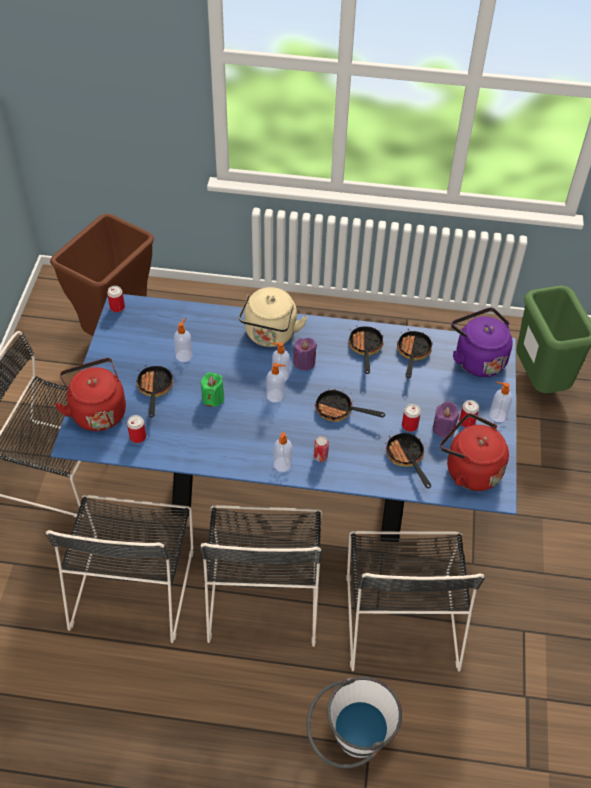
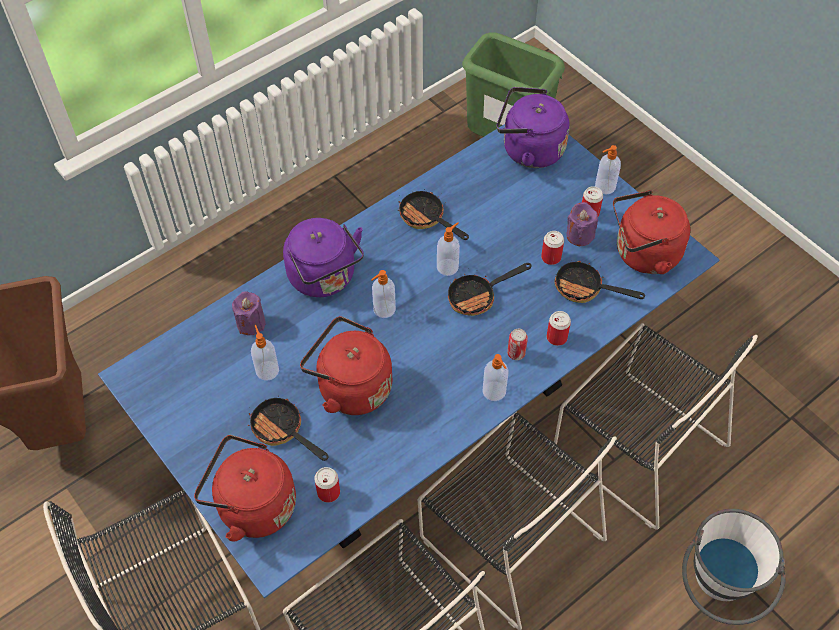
camera: 45 degrees left, 5 degrees up
(117, 307) = (129, 381): can -> can (556, 337)
(213, 398) = (350, 387): green candle -> red kettle
(270, 335) = (325, 278): beige kettle -> purple kettle
(276, 396) = (405, 332): soap dispenser -> soap dispenser (448, 266)
(304, 362) = (390, 277): purple candle -> purple candle (251, 323)
(412, 353) = (471, 189): frying pan -> none

